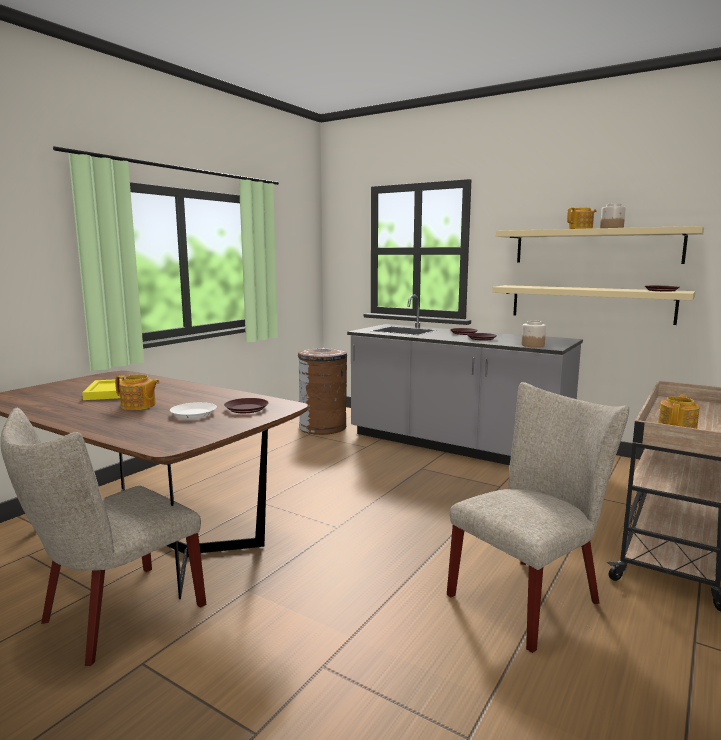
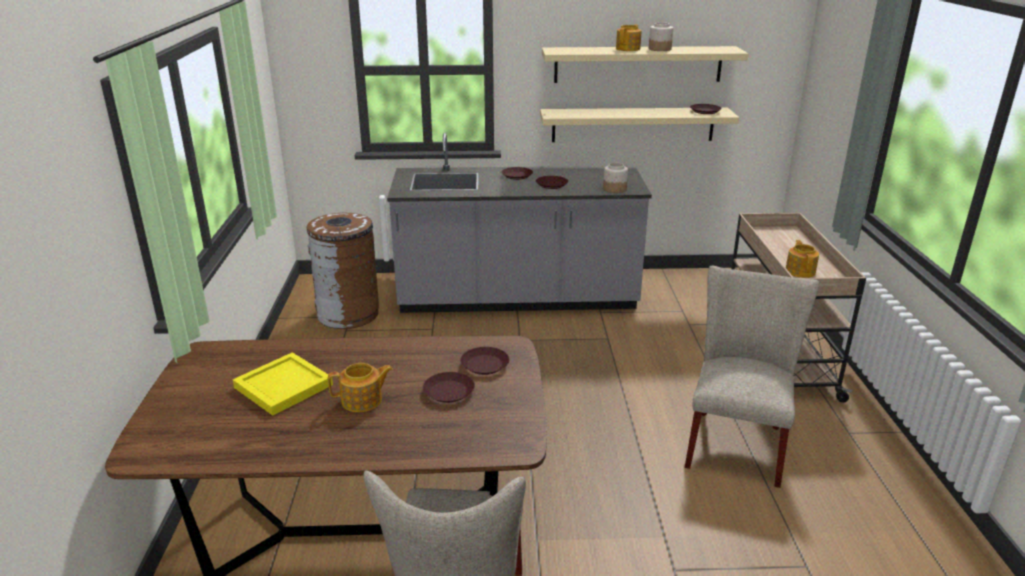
camera: 35 degrees left, 15 degrees up
(193, 414) = (448, 391): white plate -> brown plate

